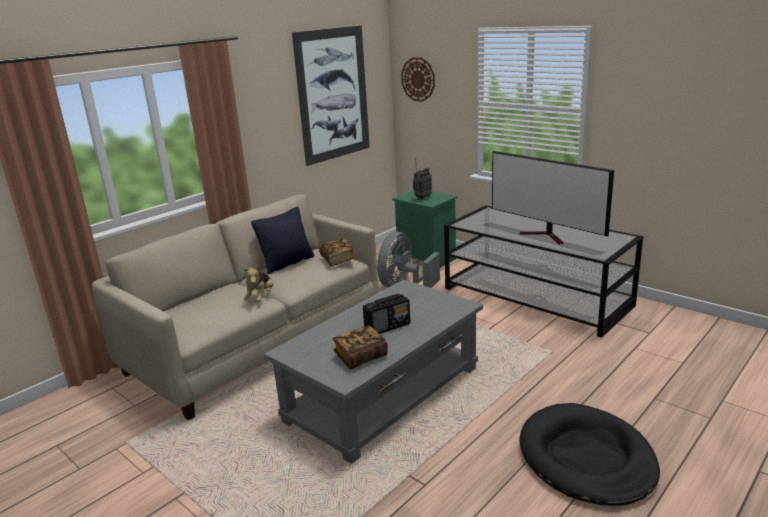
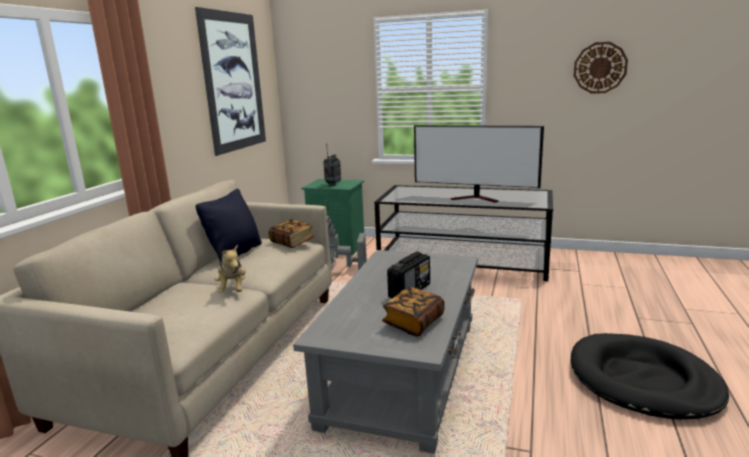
camera: 25 degrees left, 5 degrees down
(418, 79) = (309, 72): wall clock -> wall clock (600, 68)

